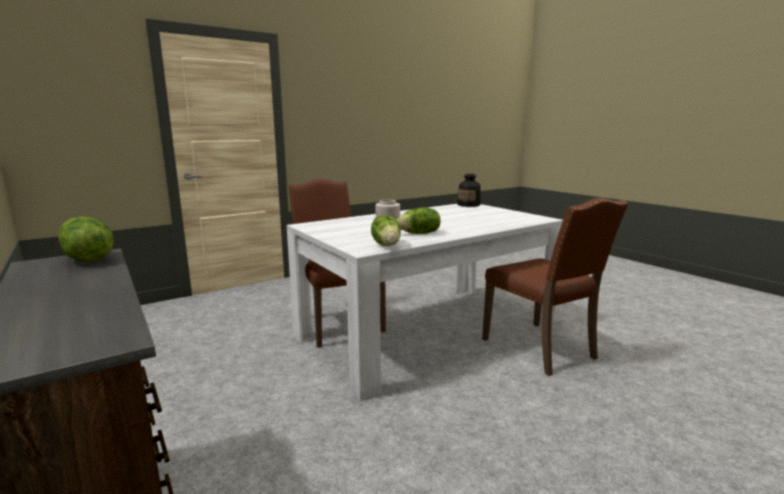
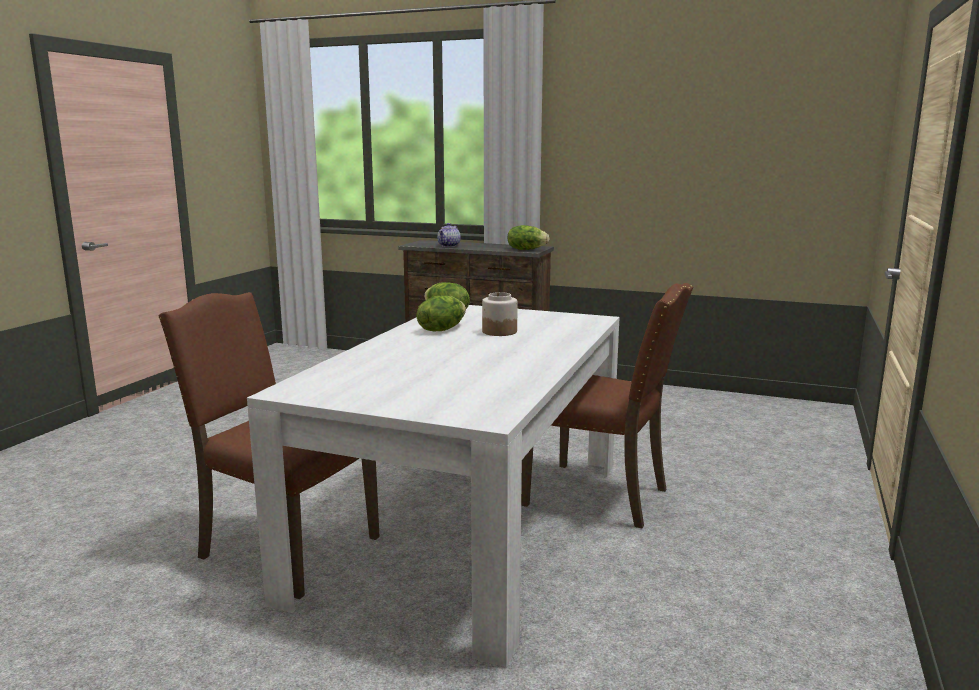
camera: 145 degrees right, 0 degrees up
(92, 307) = (449, 246): none -> teapot
(469, 205) = (485, 414): bottle -> none

